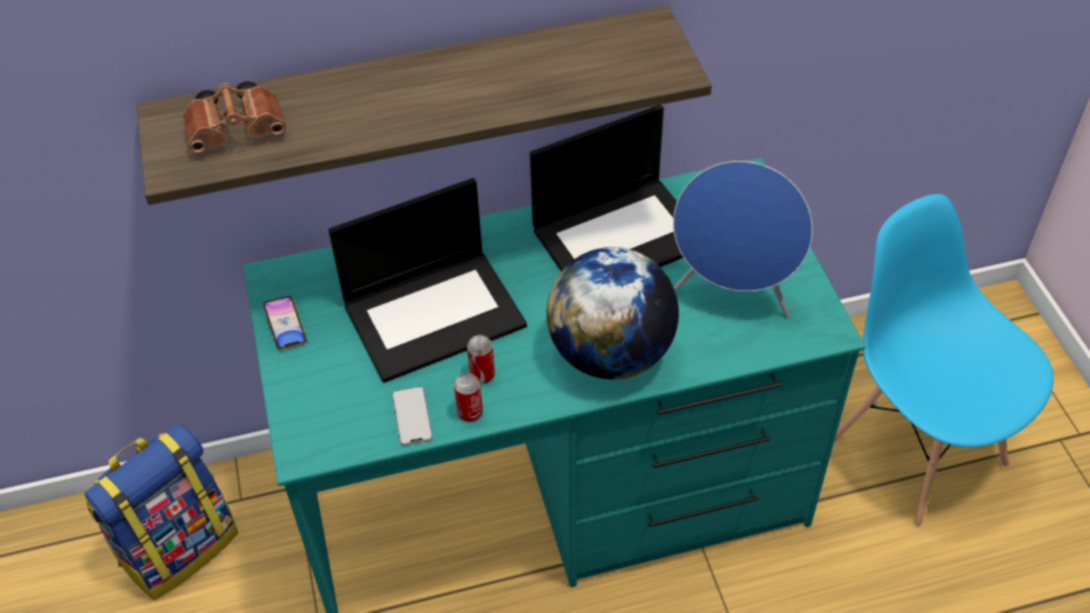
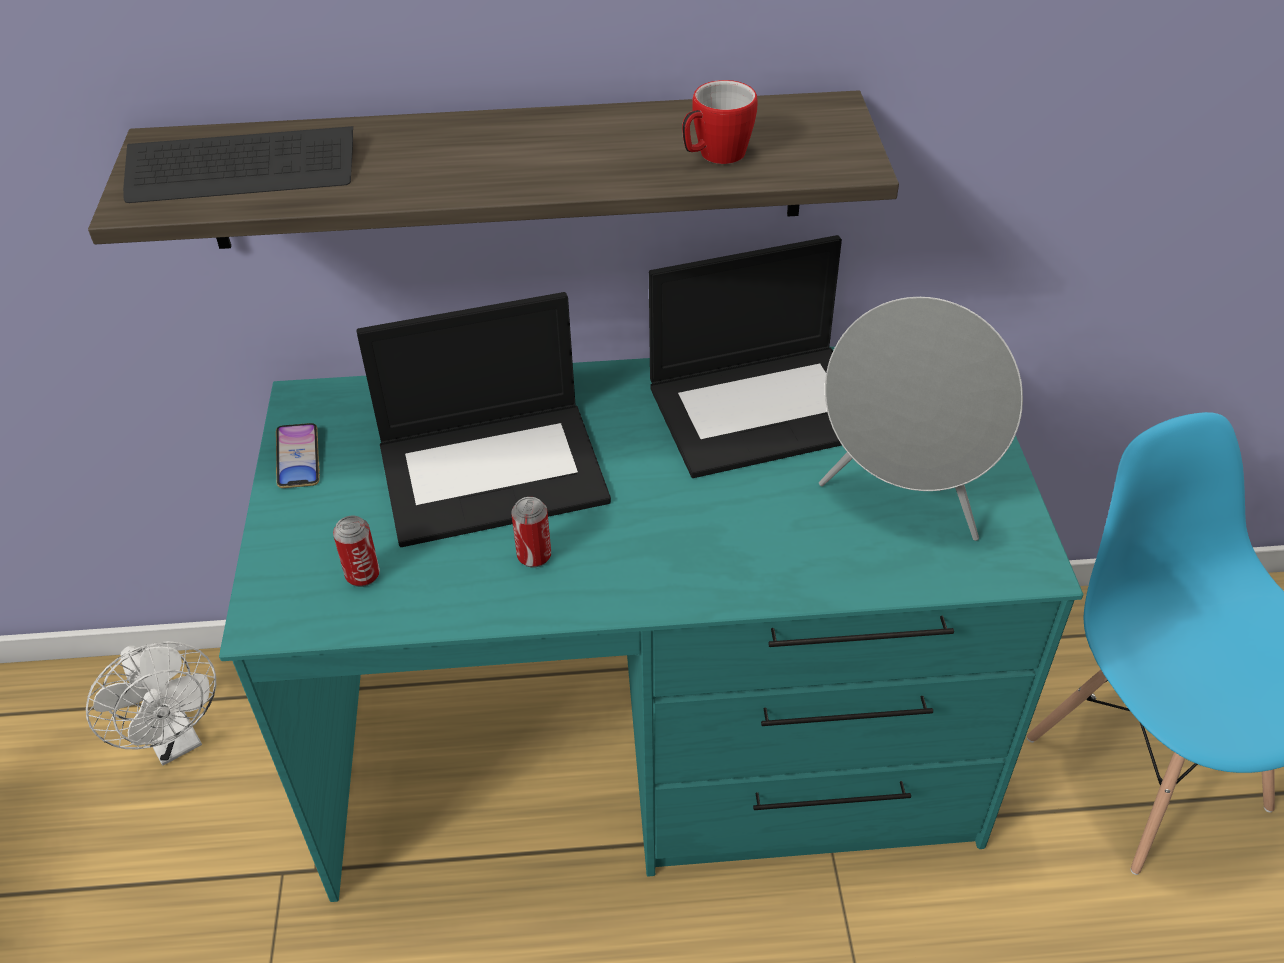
camera: 10 degrees right, 5 degrees down
(179, 546) = (176, 740): backpack -> white fan
(239, 130) = (242, 170): brown binoculars -> keyboard
(412, 416) = (424, 596): phone -> none
(470, 412) = (503, 602): can -> can (363, 575)
(579, 77) = (715, 156): none -> mug
(611, 353) = (716, 553): globe -> none
(733, 294) = (903, 500): blue speaker -> grey speaker

